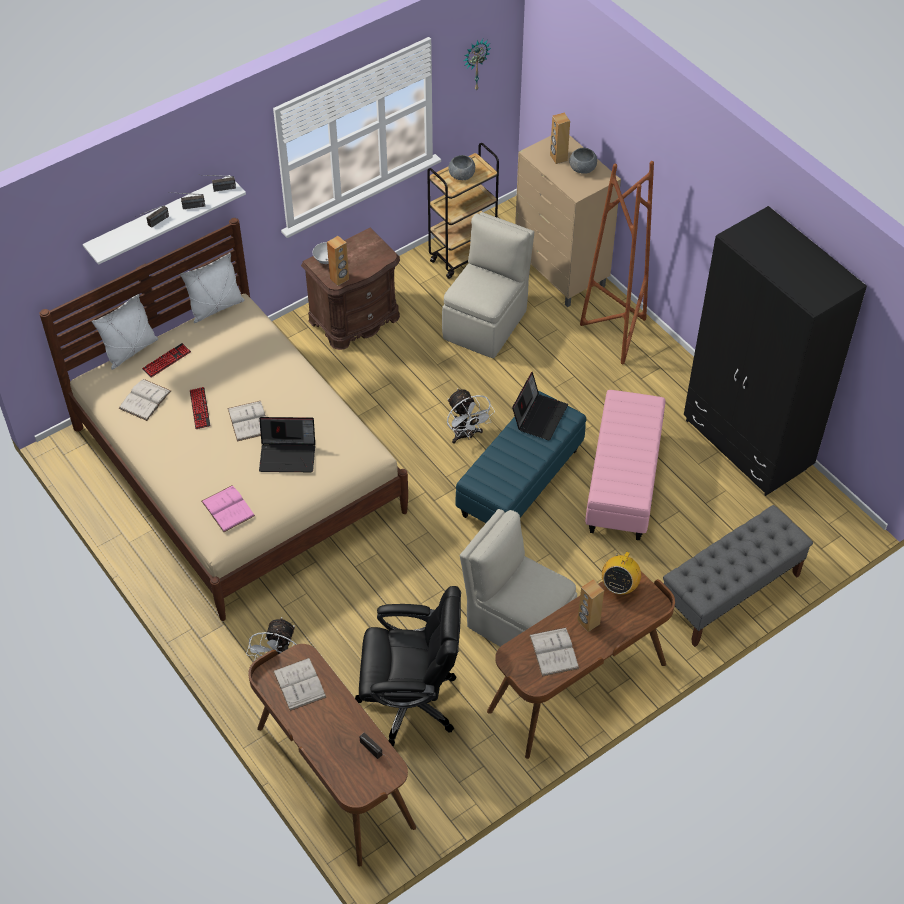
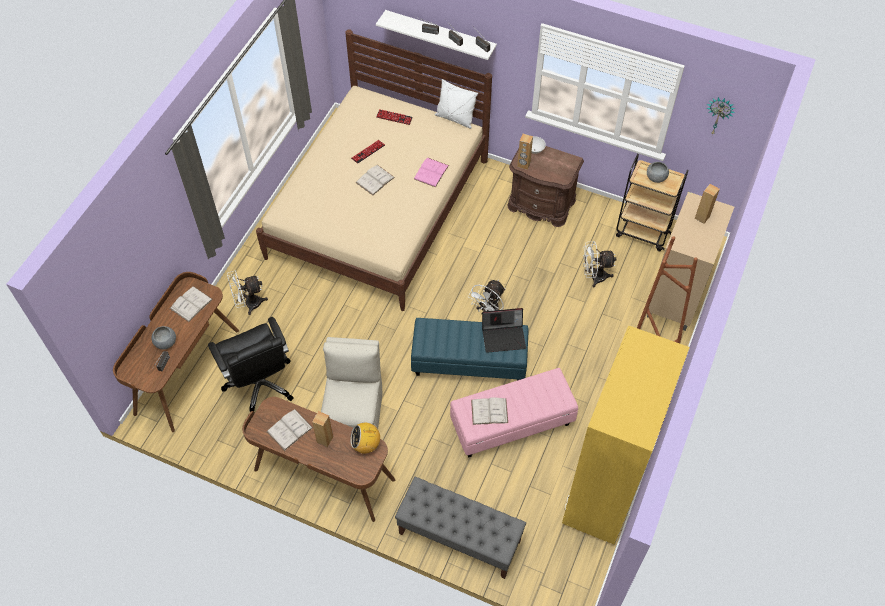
camera: 60 degrees right, 5 degrees up
(131, 350) = (391, 98): white pillow -> none
(145, 399) = (357, 123): white book -> white book (489, 411)
(228, 508) = (302, 204): pink book -> pink book (431, 172)
(288, 455) = (361, 213): laptop -> none
(486, 323) = (594, 277): beige chair -> white fan
(582, 169) = (703, 236): grey bowl -> grey bowl (165, 342)
(747, 444) = (603, 490): black wardrobe -> yellow wardrobe

